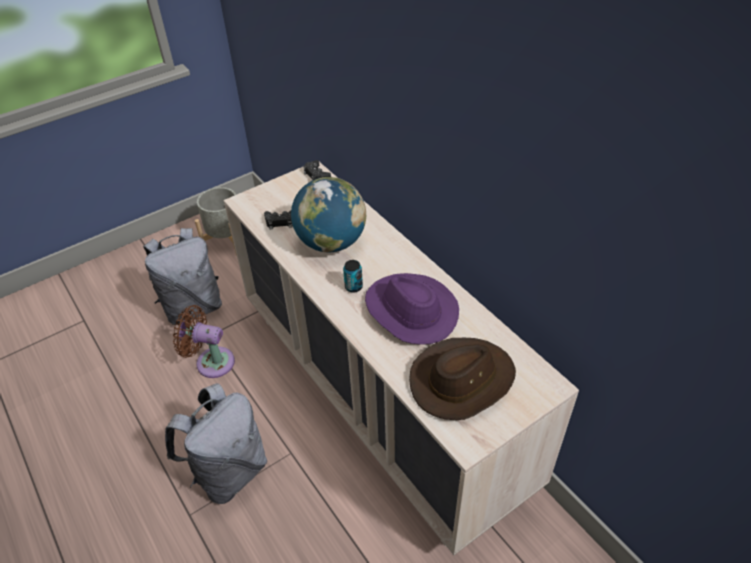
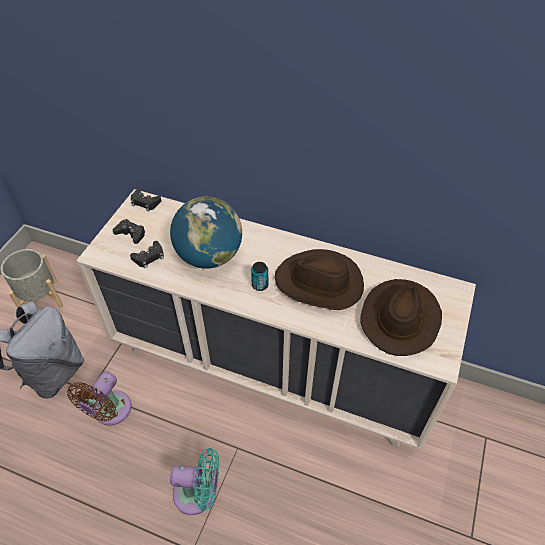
camera: 35 degrees left, 5 degrees up
(211, 361) = (109, 412): brown fan -> brown fan turned 45 degrees counterclockwise
(229, 472) = (198, 494): grey backpack -> turquoise fan
(282, 196) = (131, 234): none -> black game controller
(410, 311) = (319, 283): purple hat -> brown hat

